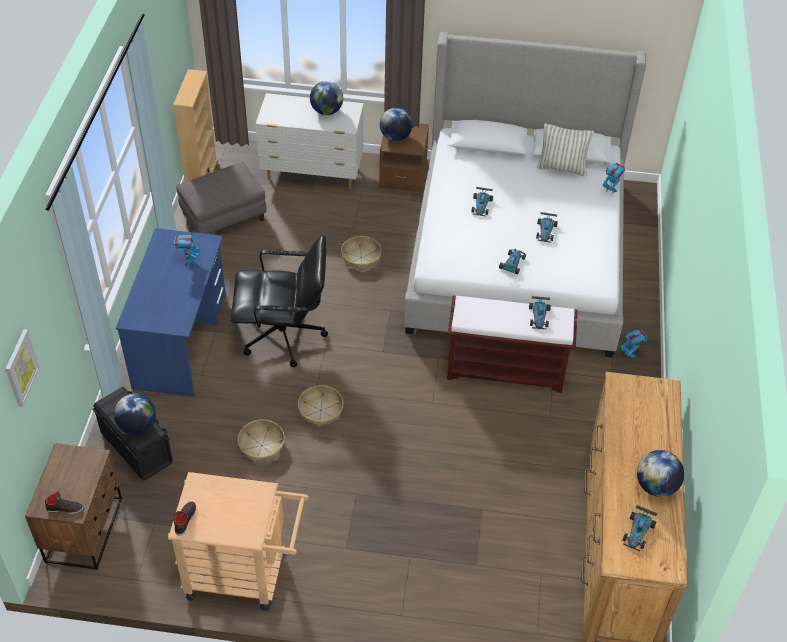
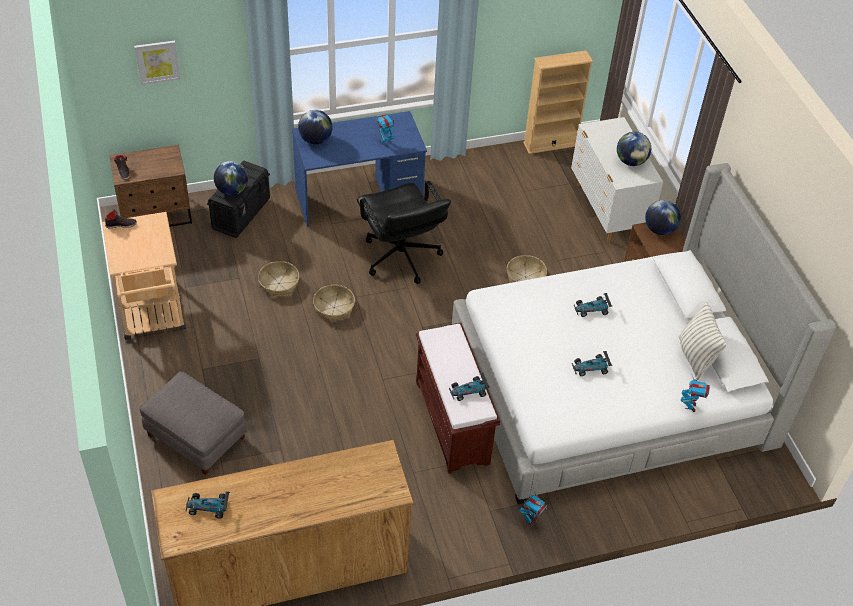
camera: 65 degrees right, 0 degrees up
(223, 217) = (512, 174): grey ottoman -> grey ottoman (195, 437)
(512, 264) = (527, 353): toy car -> none
(656, 486) = (268, 510): globe -> globe (315, 140)

